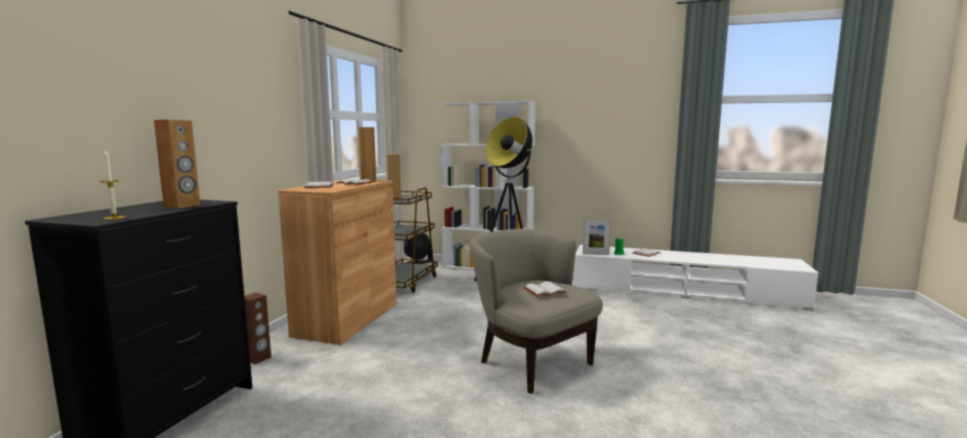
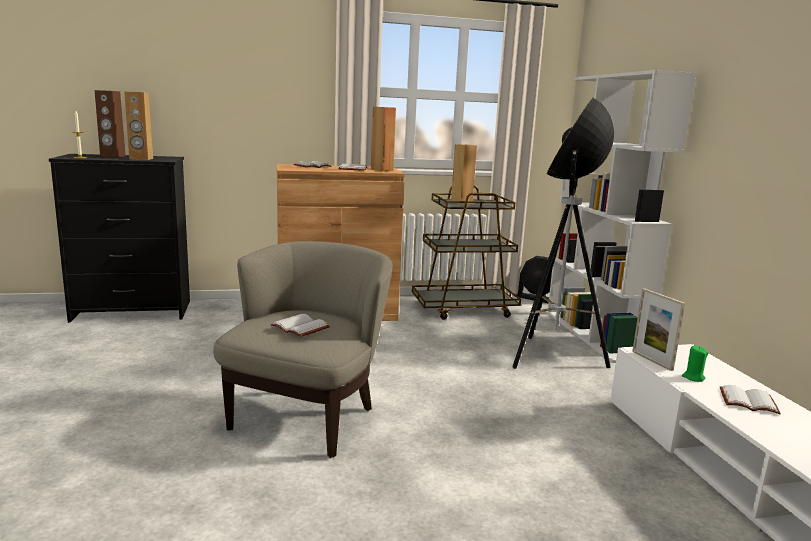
camera: 60 degrees right, 5 degrees up
(258, 358) = (231, 307): brown speaker -> brown speaker (112, 156)

